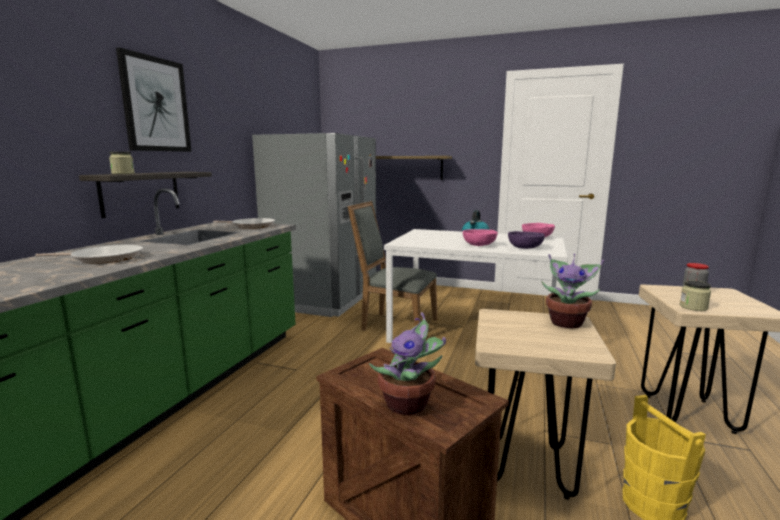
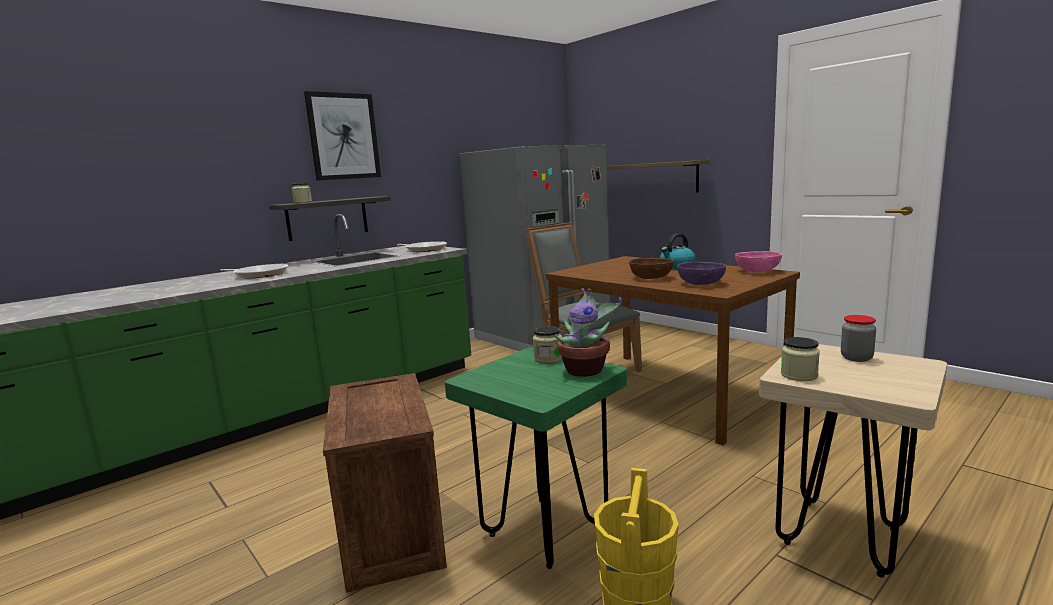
camera: 30 degrees right, 0 degrees up
(409, 405) = (353, 417): potted plant -> none
(472, 334) = (663, 392): white dining table -> brown dining table
(479, 245) = (651, 278): pink bowl -> brown bowl
(518, 317) = (548, 359): none -> jar
(526, 467) = (545, 530): beige stool -> green stool

